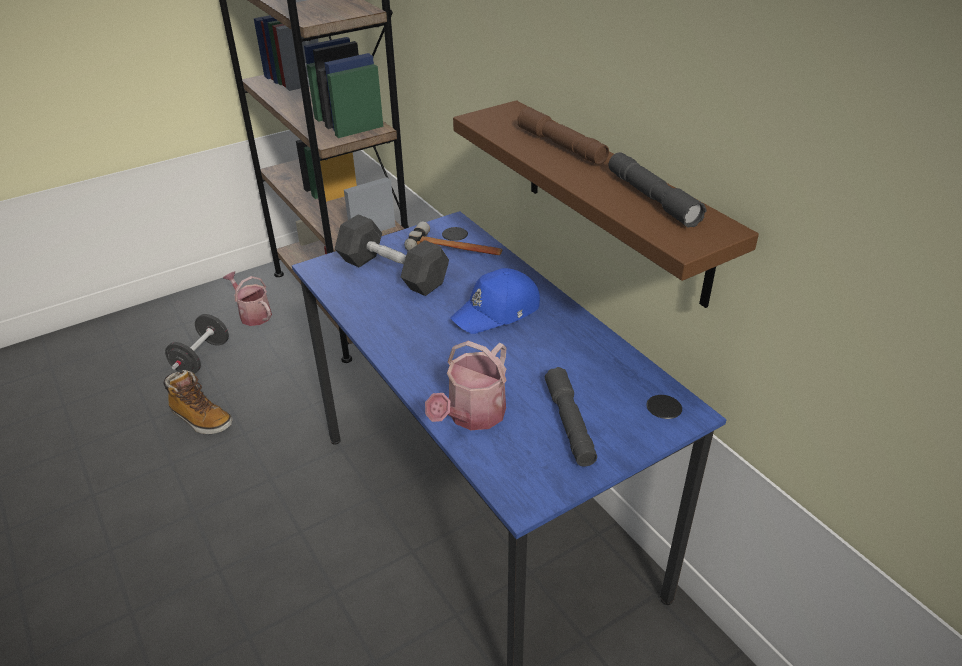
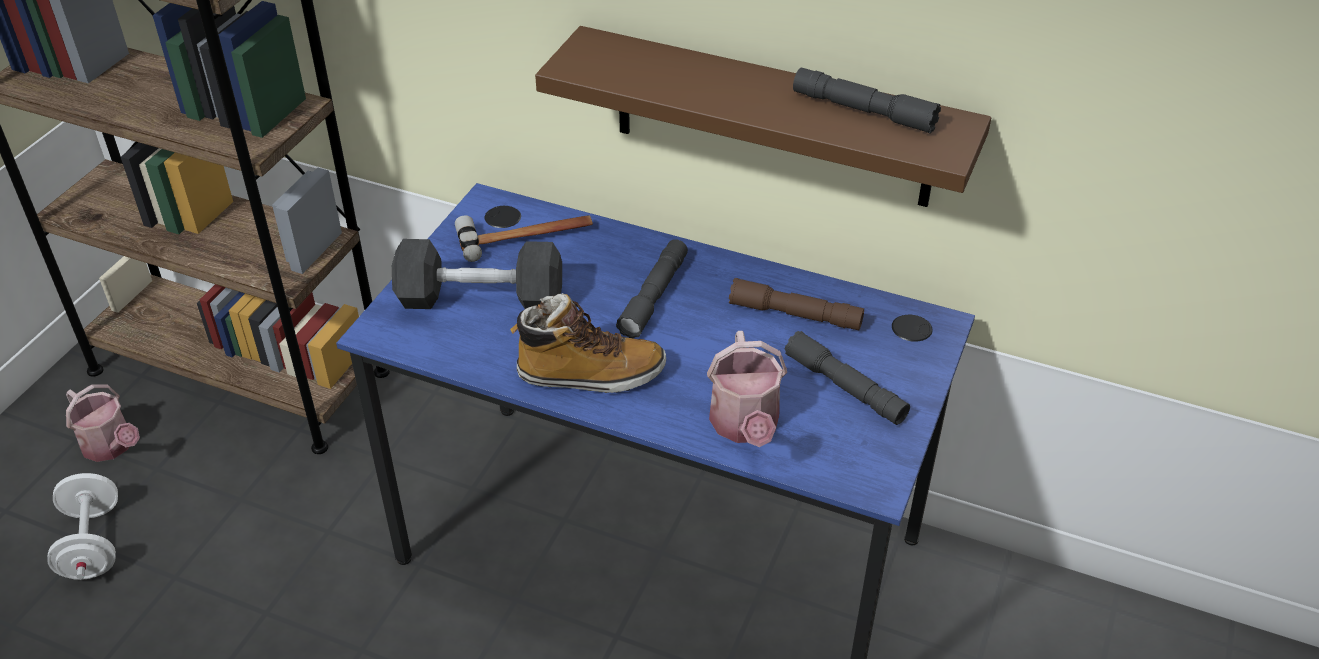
camera: 35 degrees left, 5 degrees up
(201, 358) = (92, 544): black dumbbell -> white dumbbell
(201, 419) = (180, 626): boot -> boot (590, 374)
(253, 314) = (111, 446): watering can -> watering can turned 150 degrees counterclockwise
(497, 312) = (654, 296): blue cap -> grey flashlight
(561, 146) = (704, 75): brown flashlight -> brown flashlight (795, 314)

